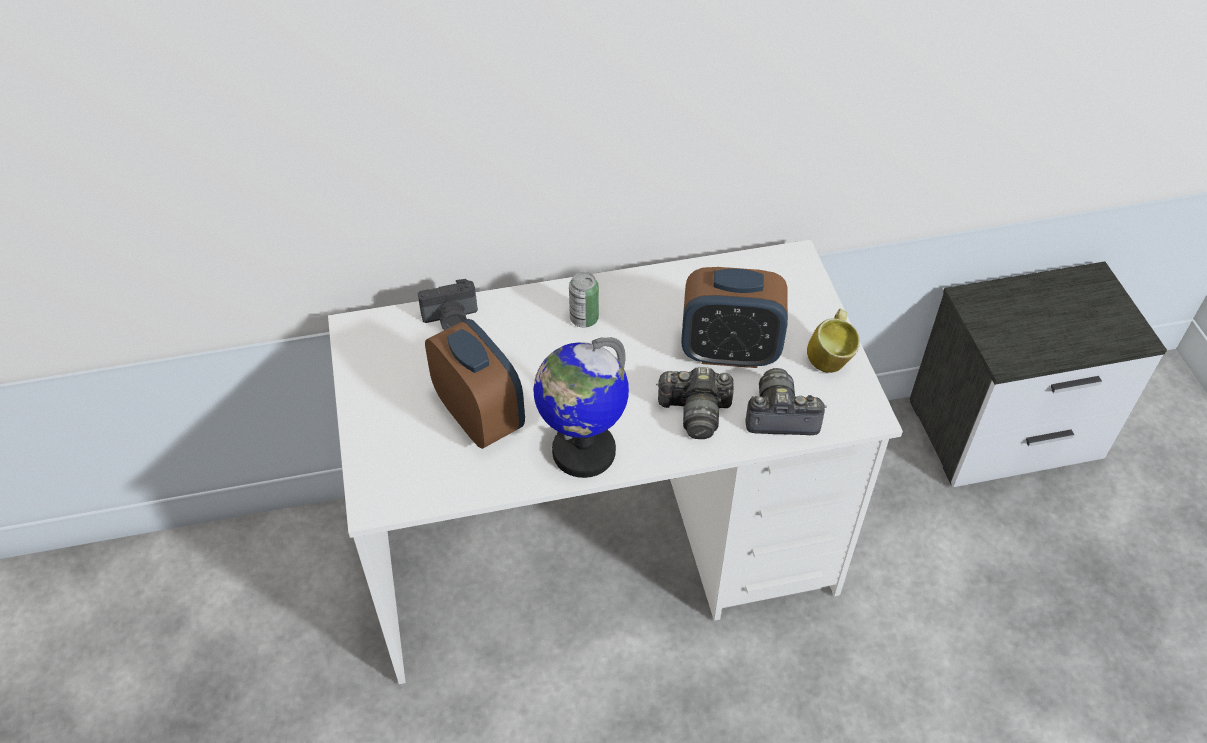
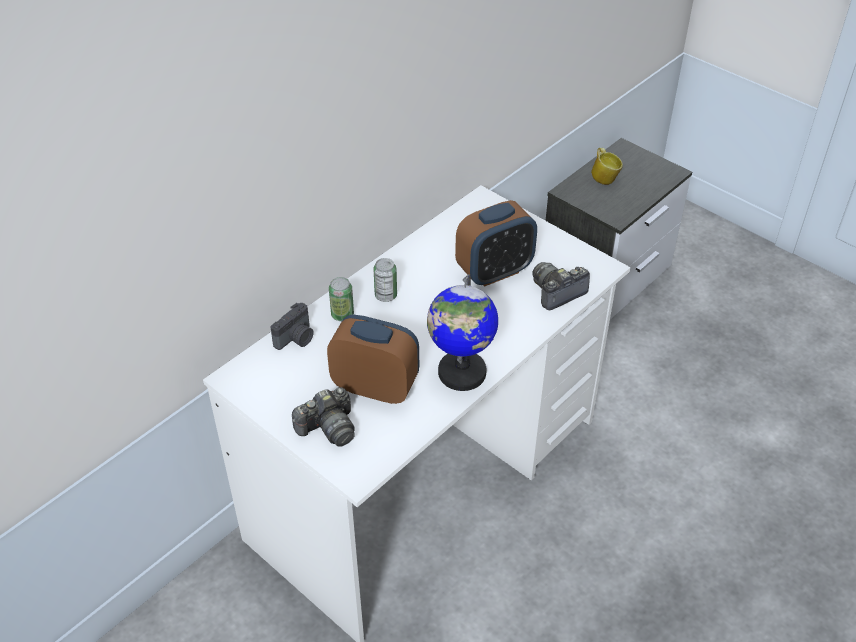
camera: 35 degrees left, 5 degrees down
(520, 317) = (342, 315): none -> can
(695, 412) = (507, 315): camera -> camera (328, 428)
(831, 358) = (555, 247): mug -> mug (604, 178)

